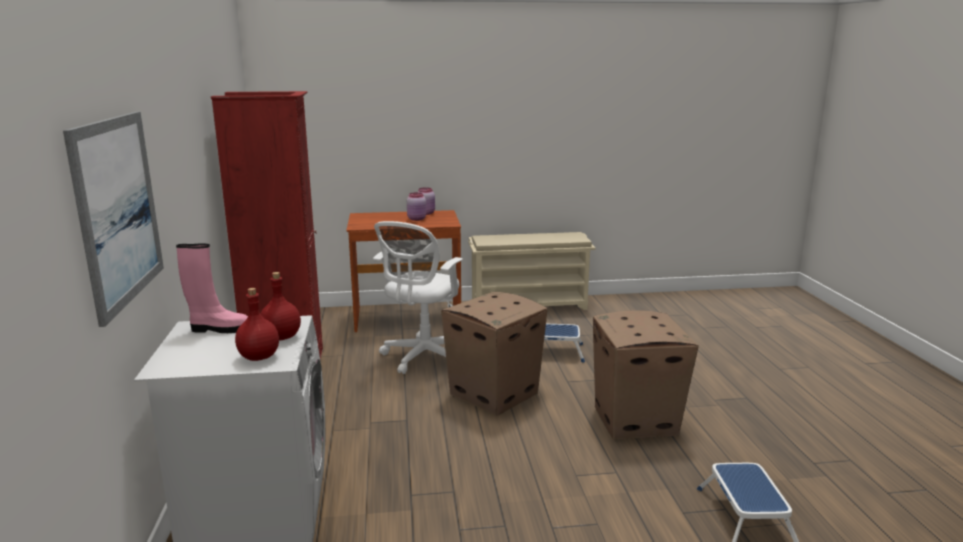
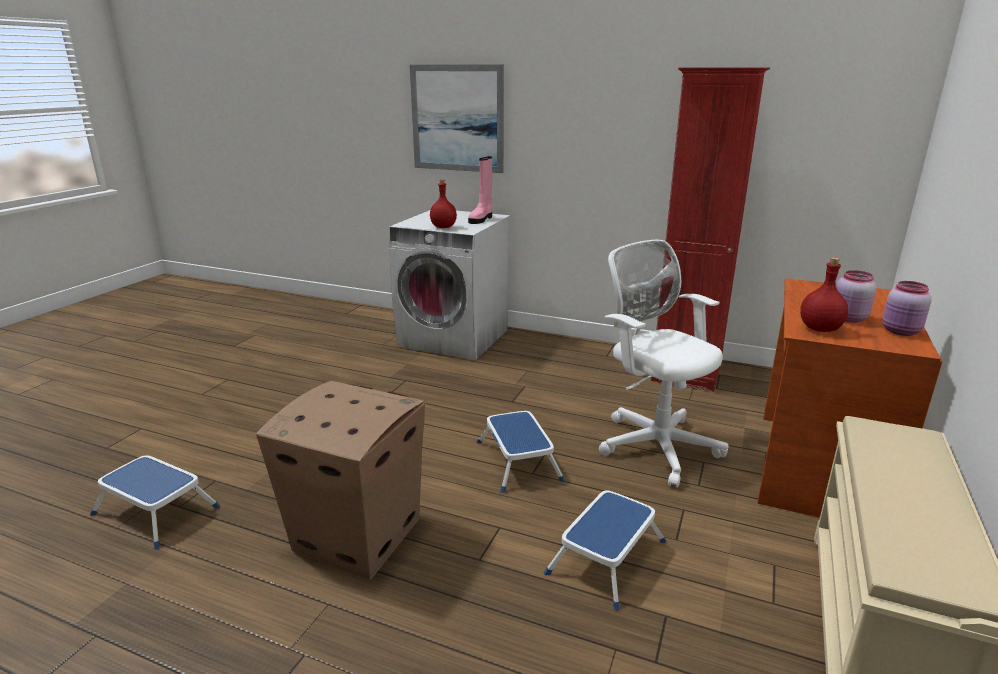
camera: 120 degrees right, 5 degrees up
(259, 357) = (421, 222): red bottle -> red bottle (820, 329)
(495, 394) = (518, 461): cardboard box -> blue step ladder

